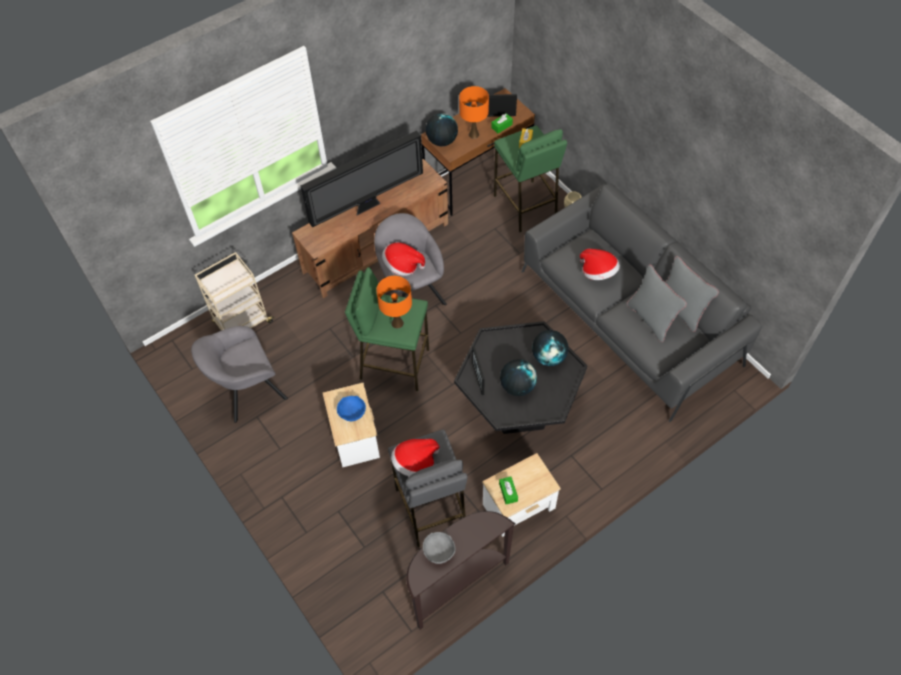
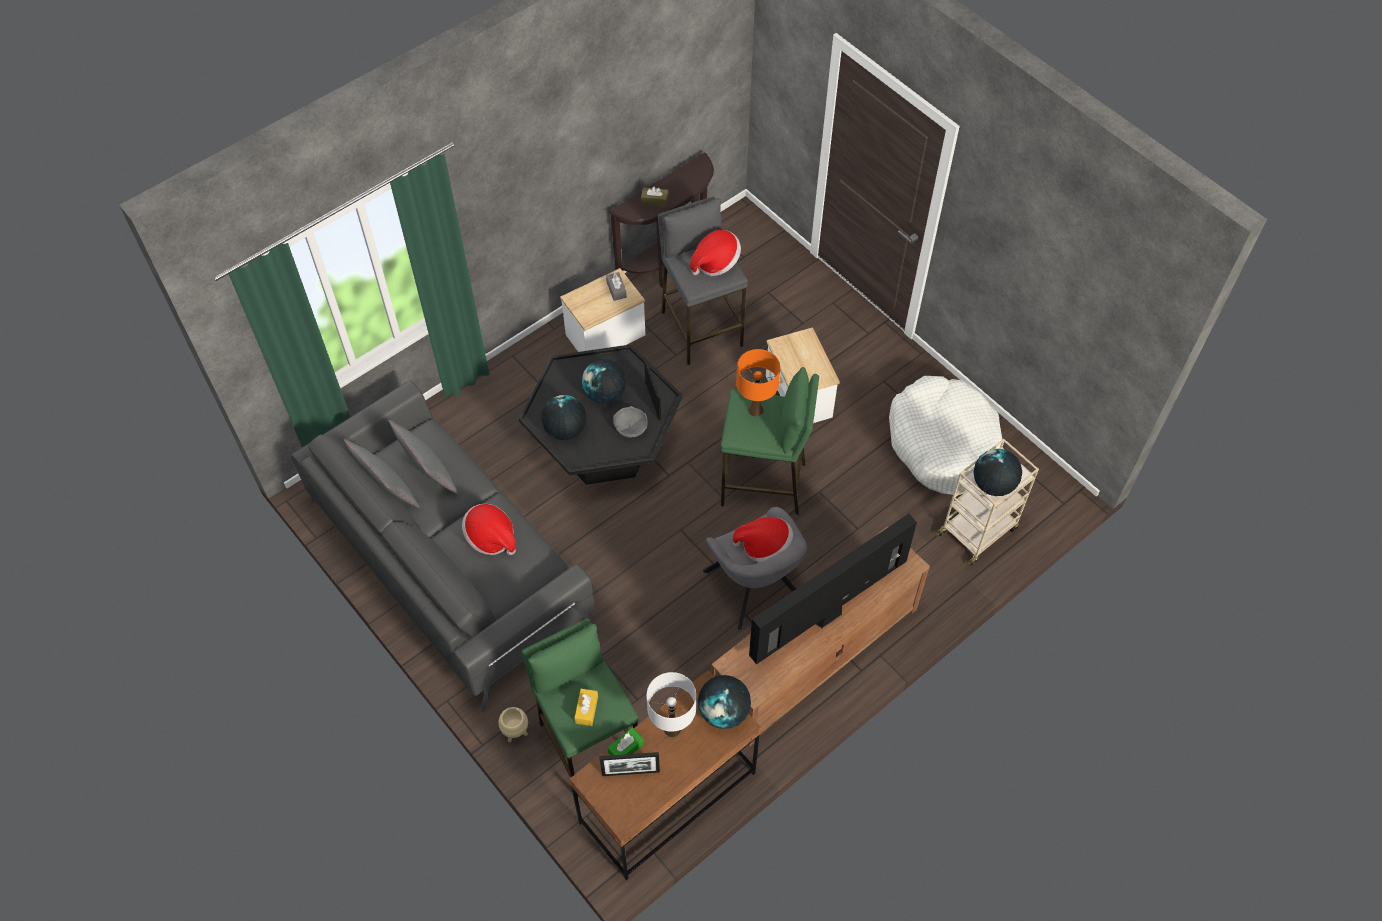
camera: 175 degrees right, 0 degrees up
(230, 276) = (993, 485): none -> globe
(247, 390) = (943, 443): grey armchair -> white dog bed
(352, 412) = (799, 360): blue bowl -> none
(439, 550) = (683, 186): grey bowl -> grey bowl (631, 428)
(469, 533) = (654, 201): none -> brown tissue box
(473, 134) = (672, 728): orange table lamp -> white table lamp
(508, 492) = (616, 290): green tissue box -> grey tissue box

